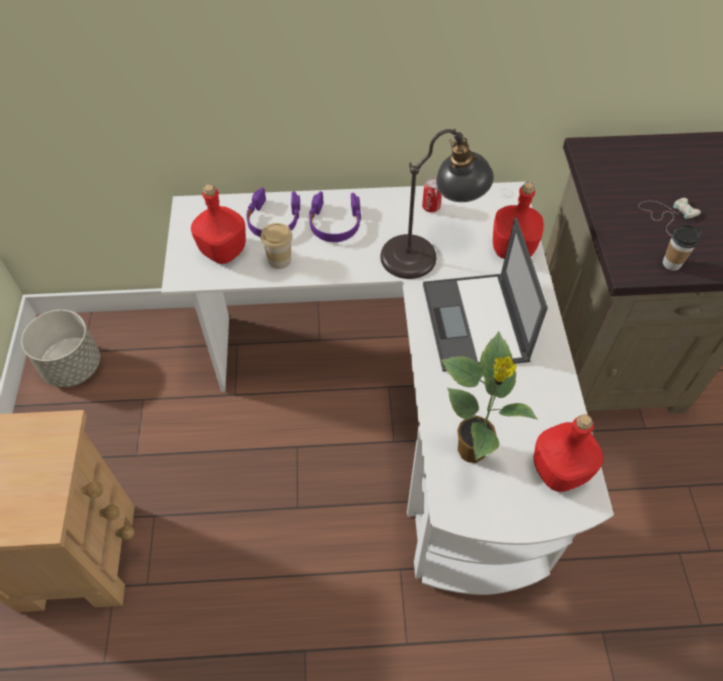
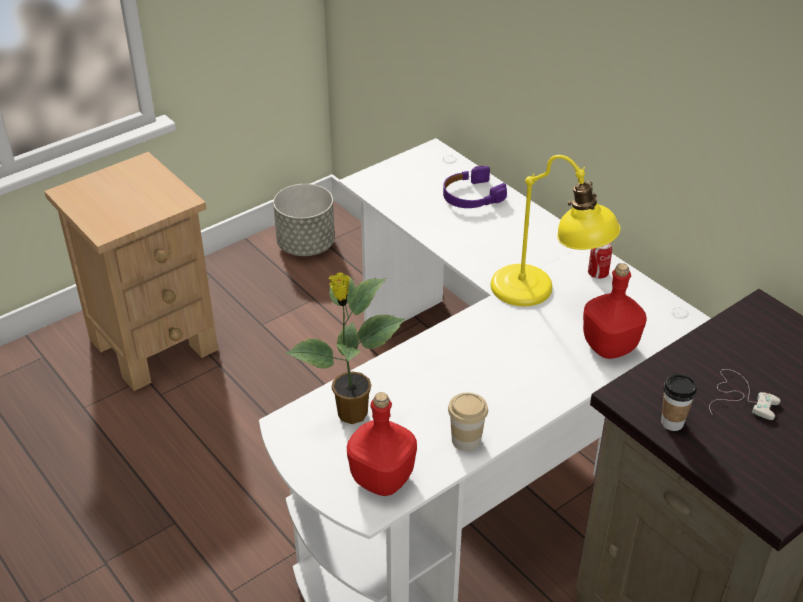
camera: 55 degrees right, 15 degrees down
(223, 251) = (410, 187): red bottle -> none
(279, 260) = (434, 219): cup -> cup (466, 440)
(335, 223) = (508, 229): purple headphones -> none
(429, 247) = (547, 294): grey table lamp -> yellow table lamp
(475, 323) = (492, 359): laptop -> none

